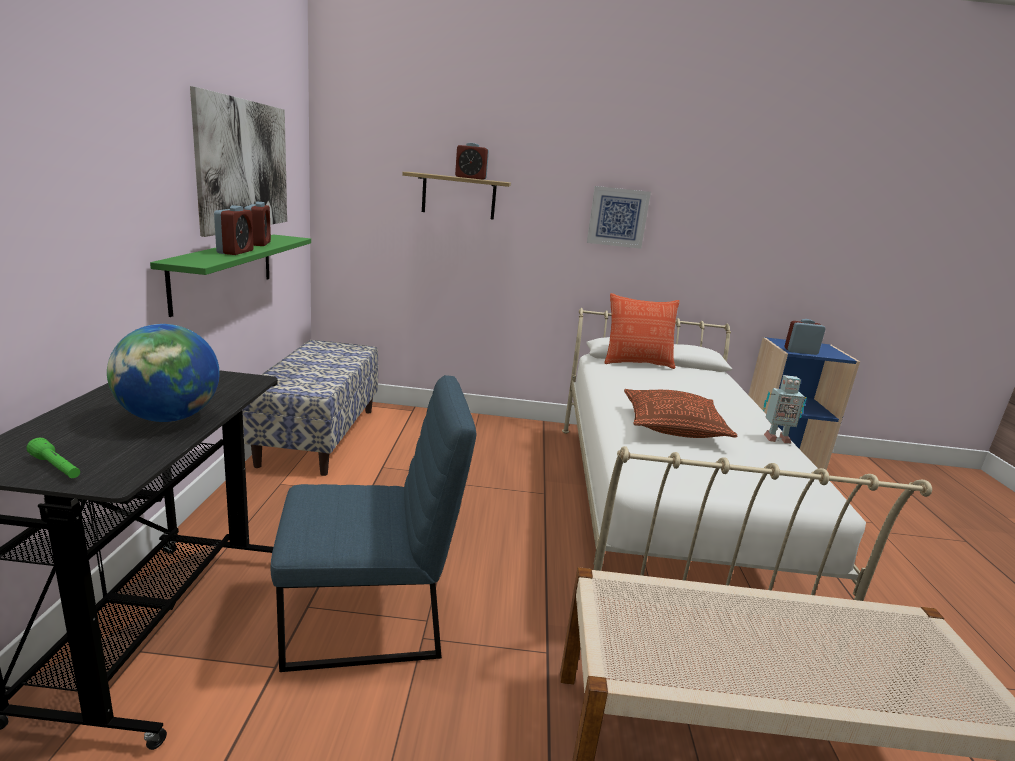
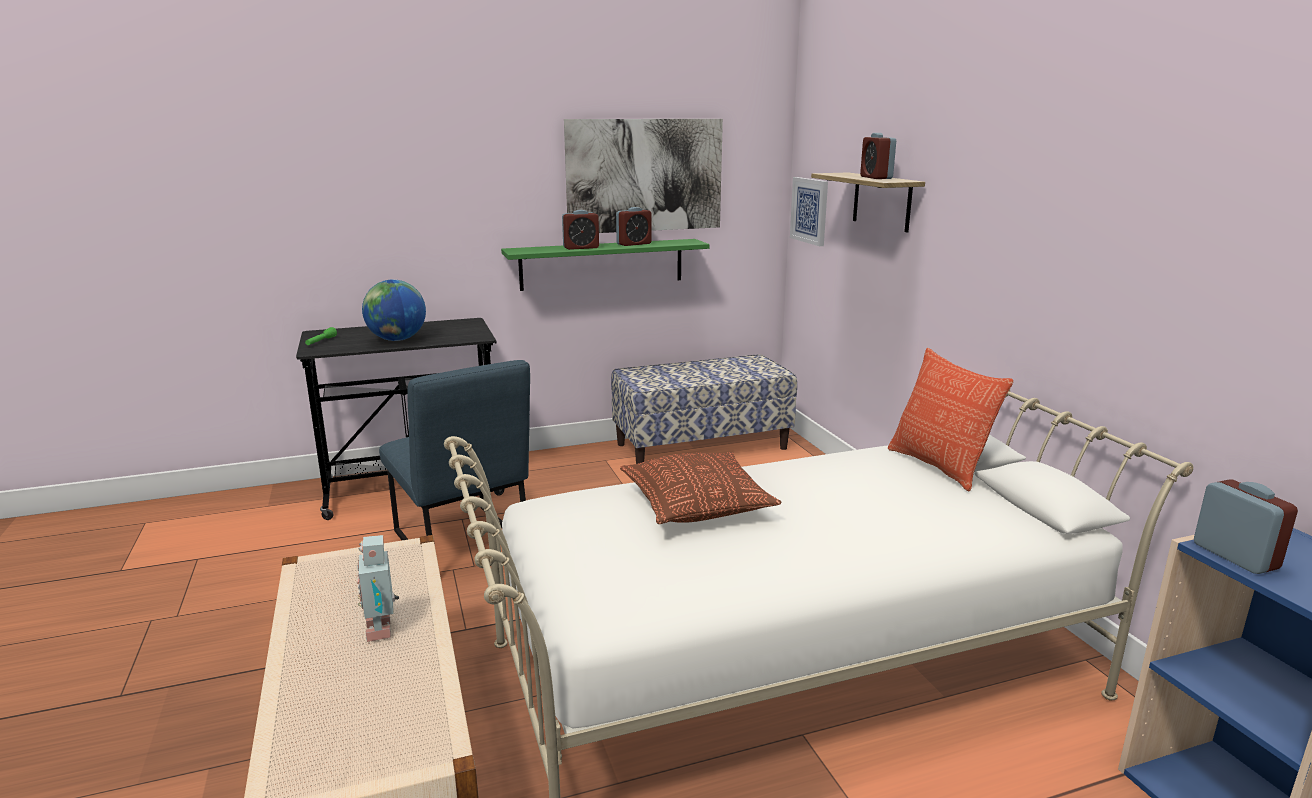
camera: 70 degrees right, 0 degrees up
(617, 217) = (1036, 234): picture -> picture (810, 210)
(775, 438) = (762, 577): toy robot -> toy robot (382, 629)

